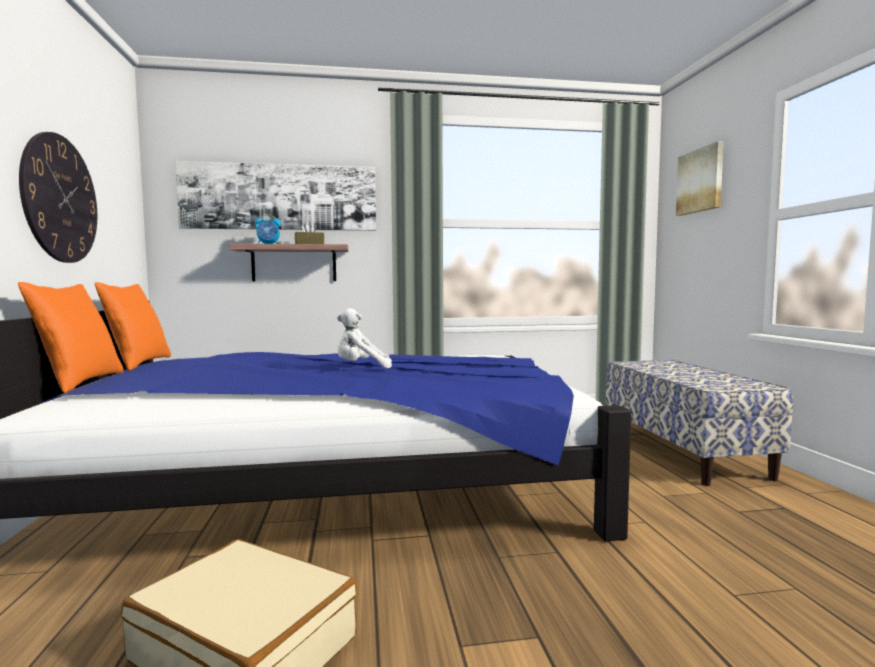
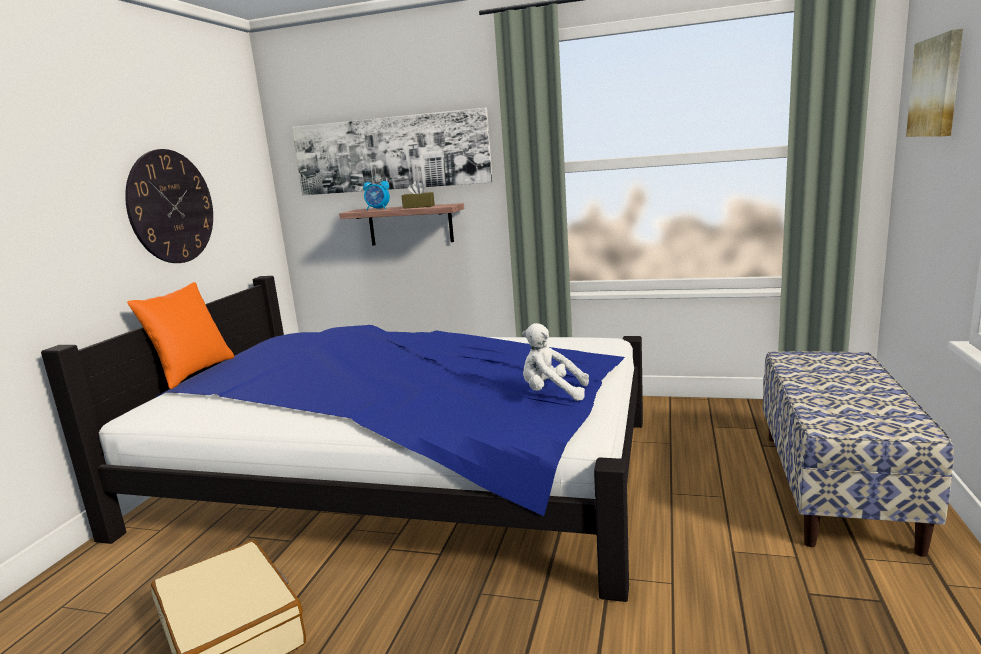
camera: 25 degrees right, 10 degrees up
(138, 364) = (259, 342): orange pillow -> none
(361, 368) = (419, 368): white plush toy -> white plush toy (551, 393)

